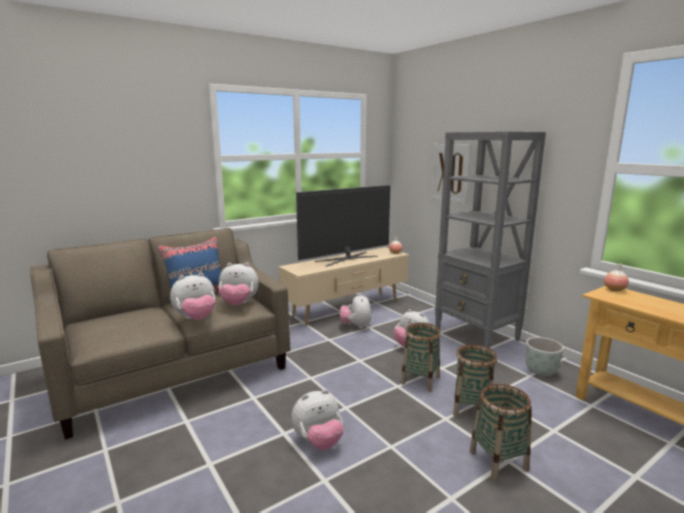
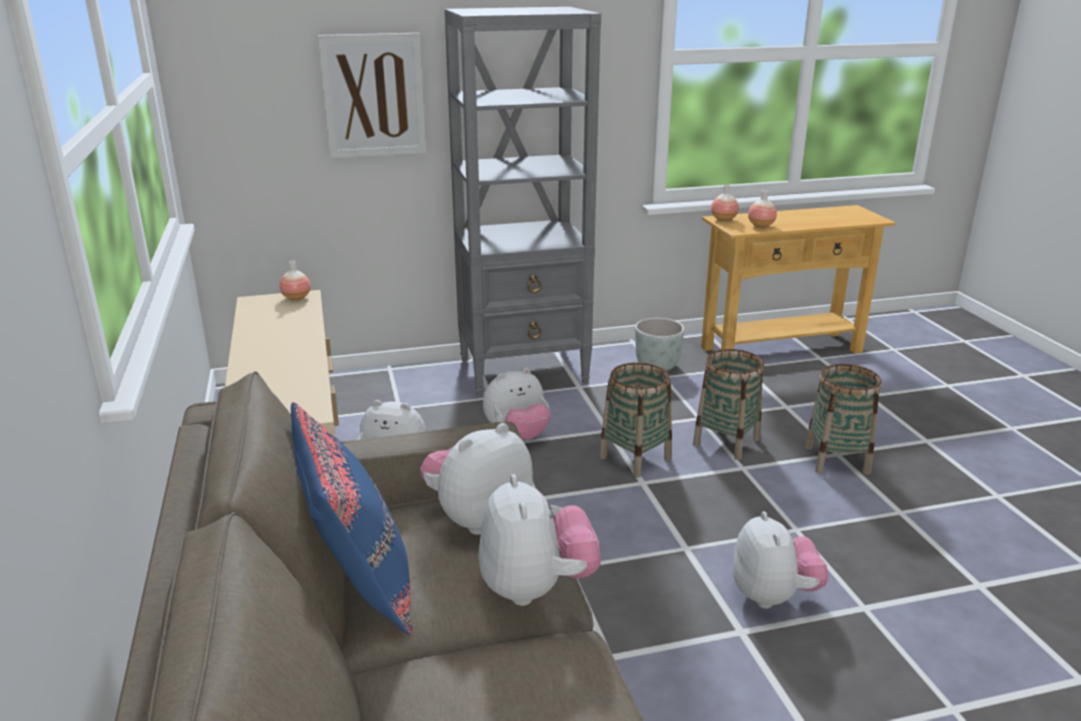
camera: 70 degrees left, 10 degrees up
(238, 304) = (477, 518): plush toy -> plush toy turned 150 degrees counterclockwise
(347, 259) = (272, 348): television -> none
(626, 300) = (761, 225): none -> vase

